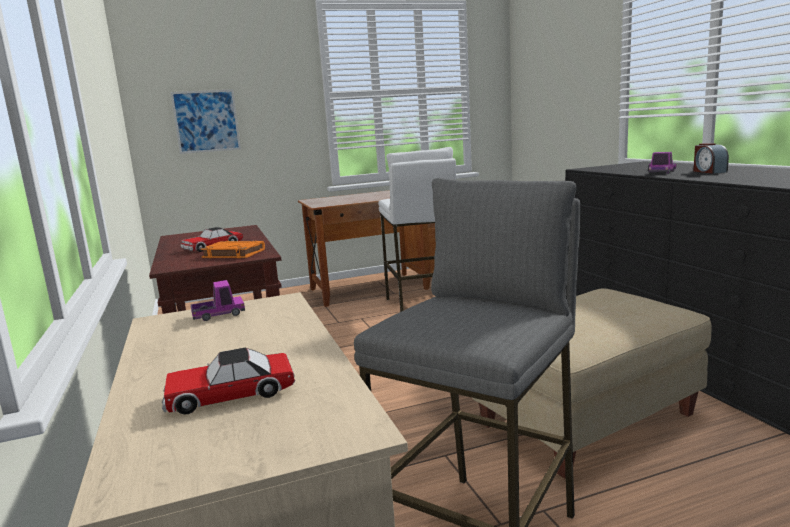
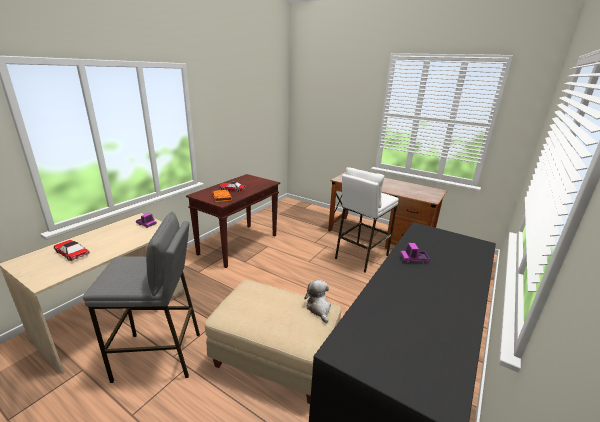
camera: 50 degrees right, 10 degrees up
(206, 121) = (320, 117): picture -> none
(604, 294) = (319, 308): none -> plush toy
(709, 171) = (430, 279): alarm clock -> none

